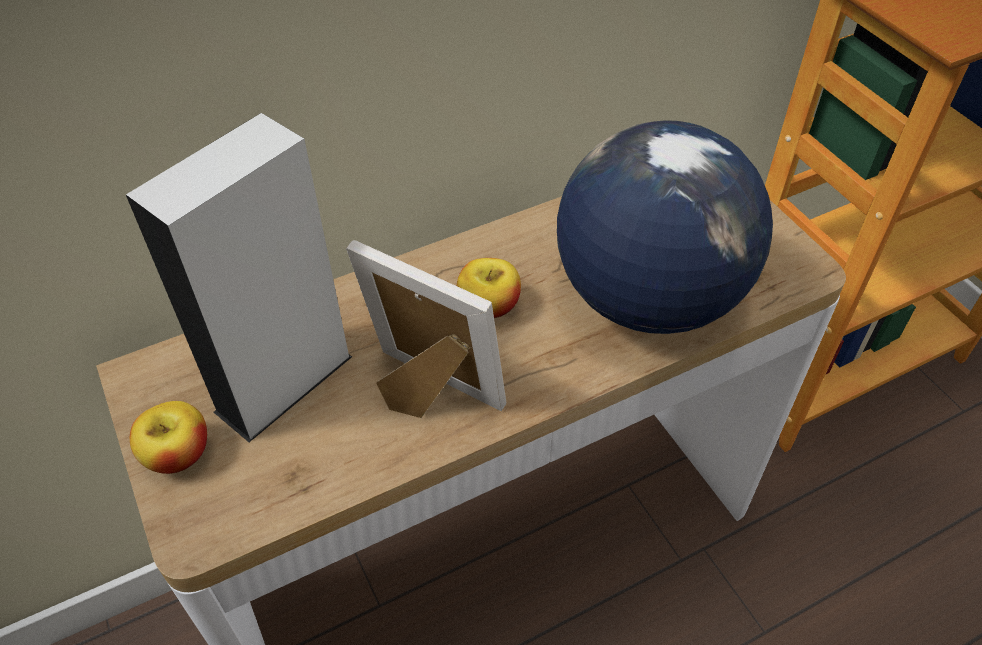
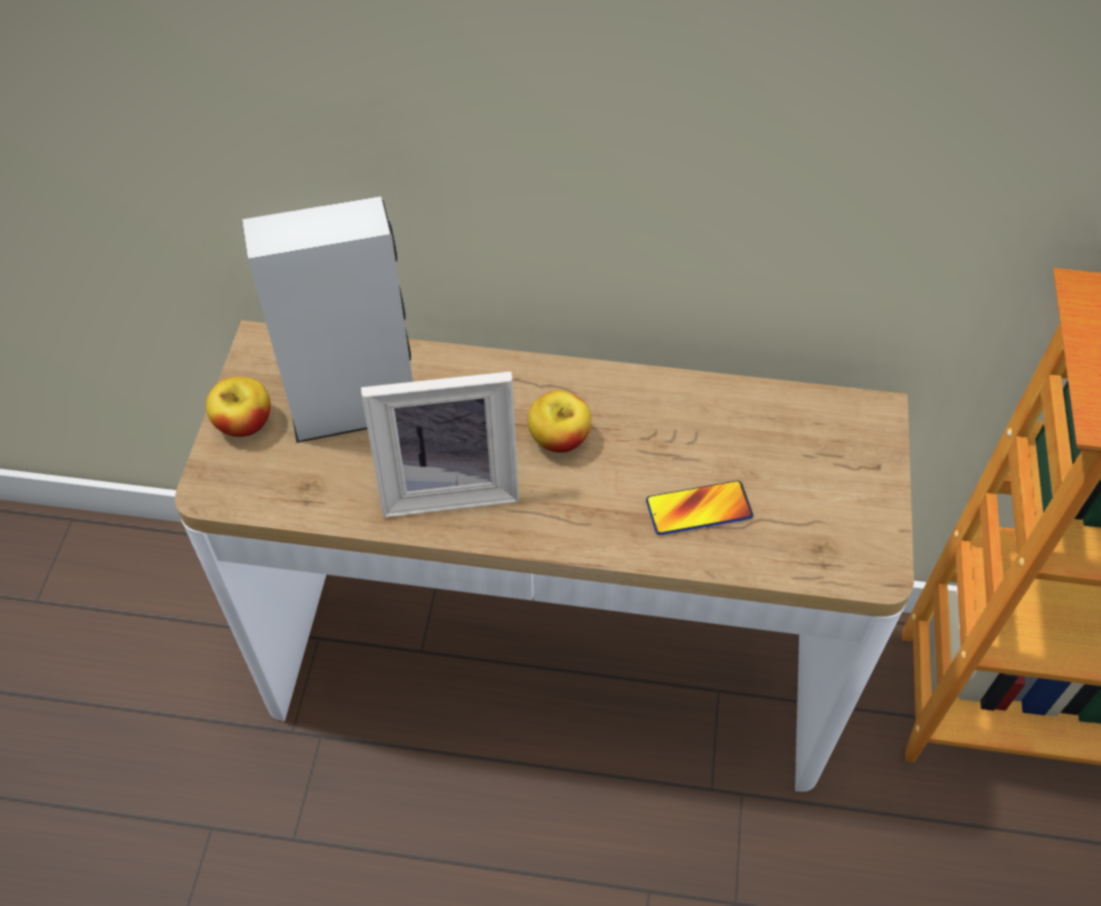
camera: 35 degrees right, 5 degrees up
(428, 396) = (448, 485): picture frame -> picture frame turned 105 degrees clockwise
(647, 298) = (698, 509): globe -> phone

